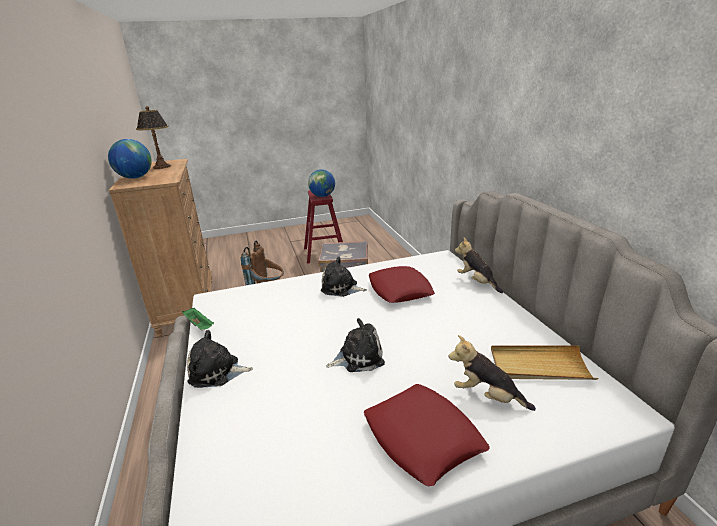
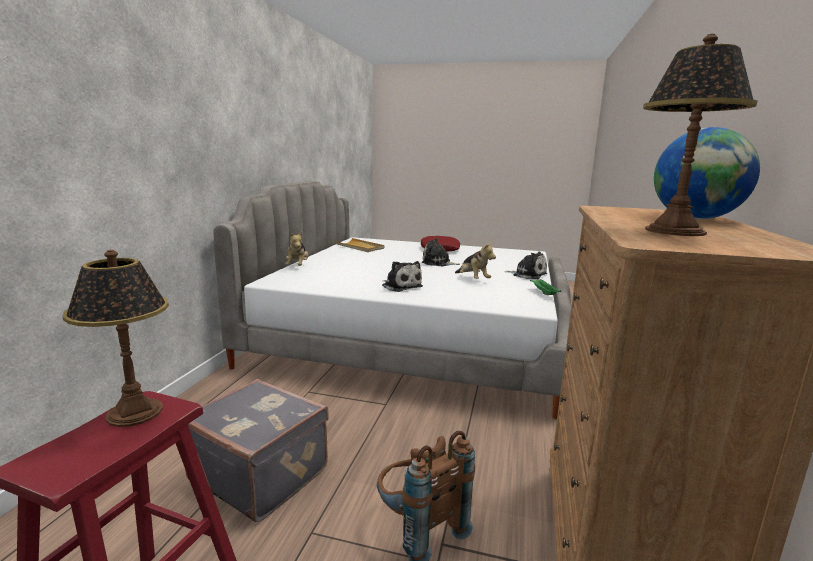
camera: 150 degrees left, 10 degrees down
(322, 196) = (134, 413): globe -> table lamp
(400, 290) = (358, 275): red pillow -> none
(487, 396) = (398, 248): plush toy -> plush toy (473, 279)

